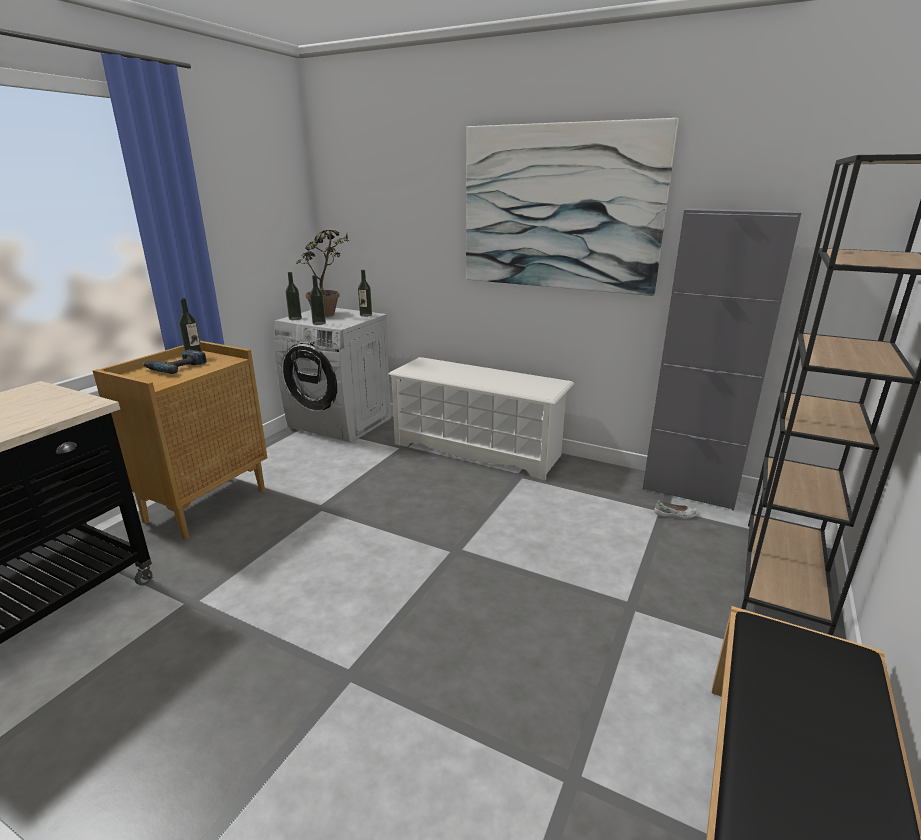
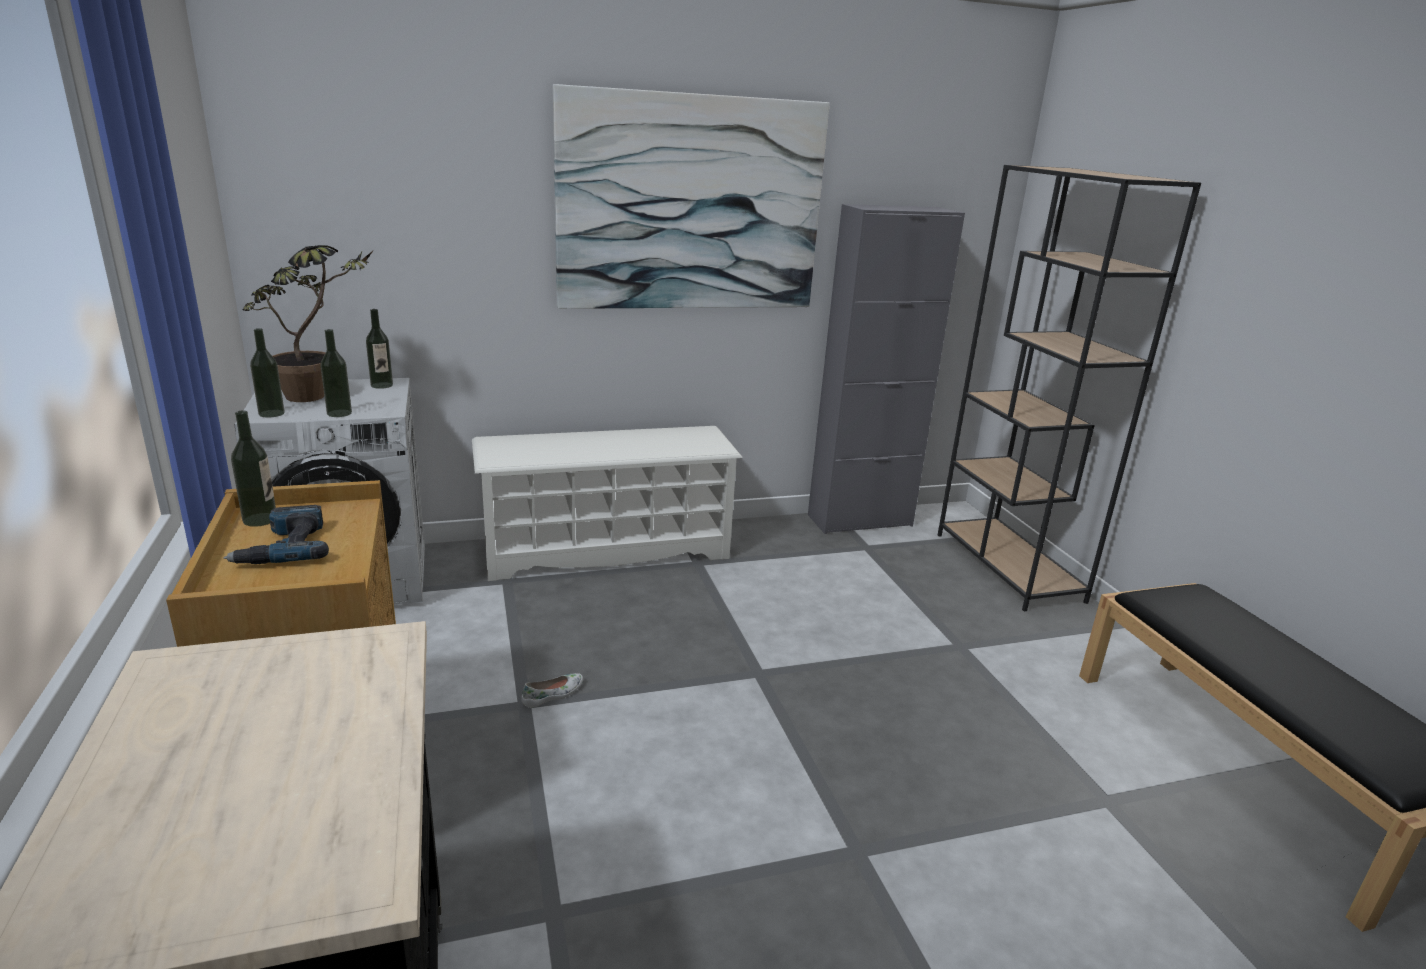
camera: 45 degrees left, 0 degrees up
(676, 515) = (881, 548): white shoe -> white shoe (553, 695)

